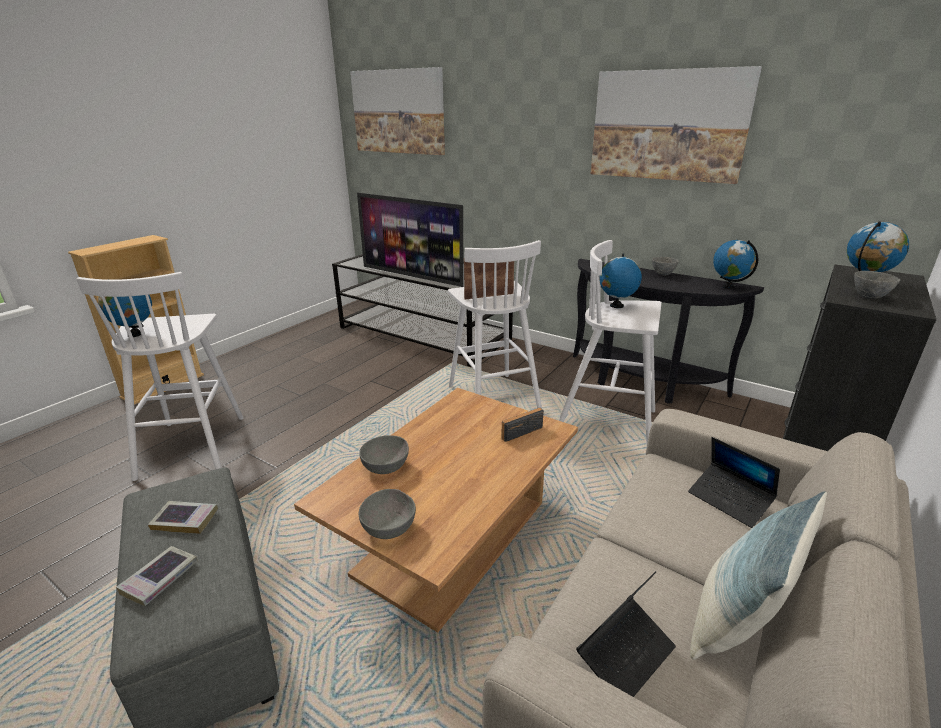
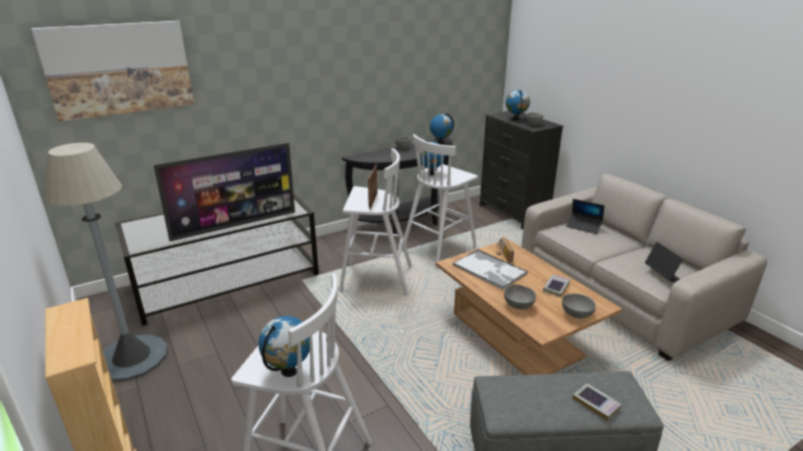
camera: 65 degrees left, 0 degrees up
(185, 520) = (540, 393): book -> book (556, 287)
(301, 338) = (132, 358): none -> grey floor lamp
(467, 428) = (490, 270): none -> tray
(668, 125) = (384, 53): picture -> none
(729, 500) = (583, 226): laptop -> laptop turned 45 degrees clockwise
(737, 621) = (649, 251): pillow -> none

